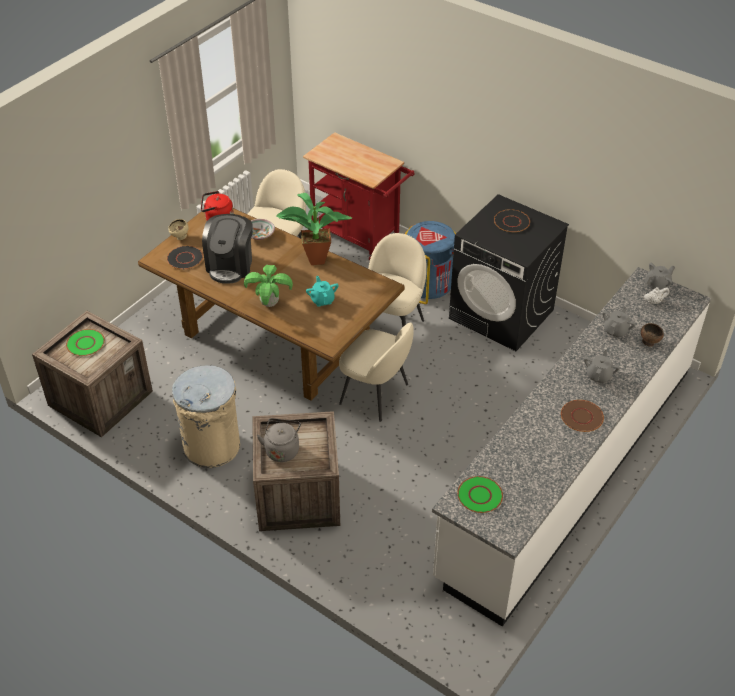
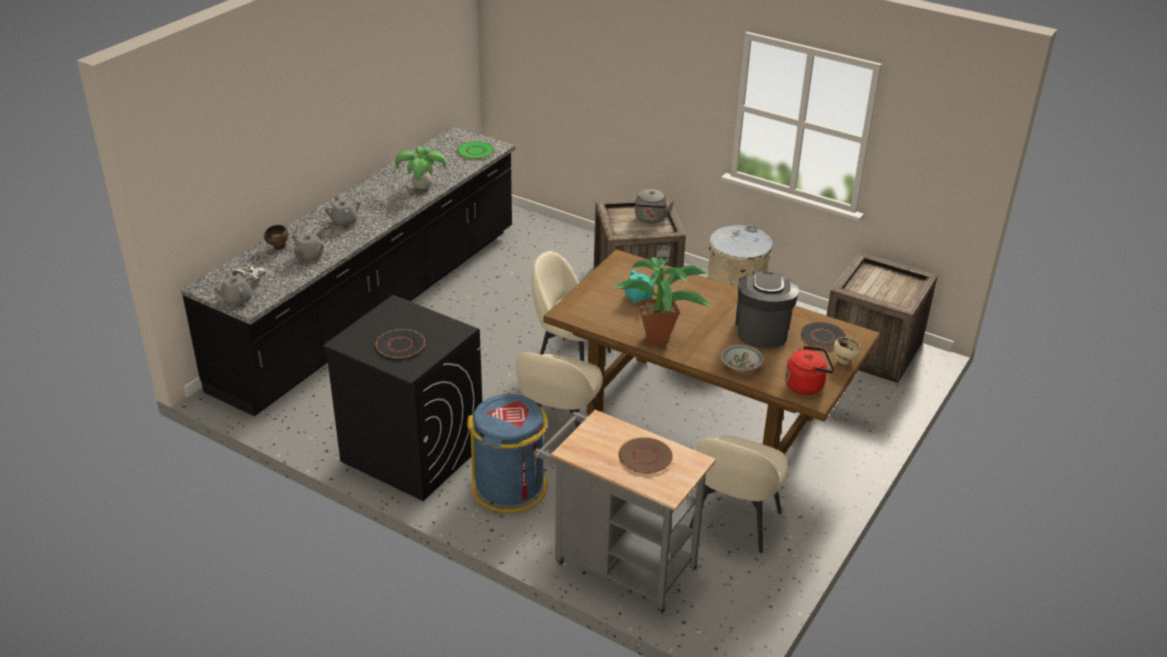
camera: 175 degrees right, 10 degrees down
(86, 343) = (890, 290): green plate -> none
(269, 304) = (698, 292): potted plant -> potted plant (422, 187)
(359, 237) = (617, 564): red cart -> grey cart
(568, 469) = (374, 307): white counter -> black counter
(581, 417) = (373, 194): brown plate -> brown plate (645, 457)
(599, 375) = (344, 222): grey teapot -> grey teapot turned 135 degrees clockwise

